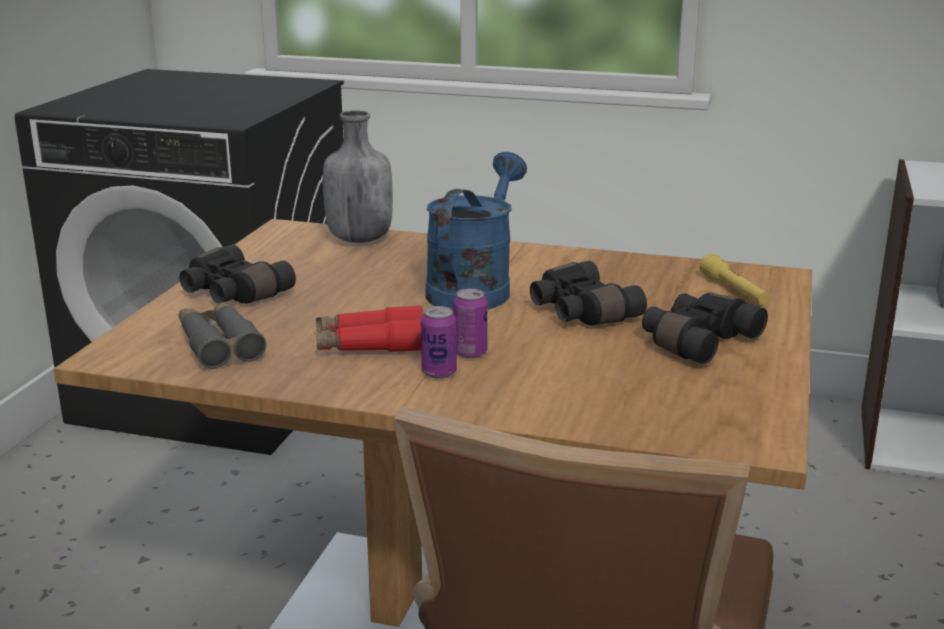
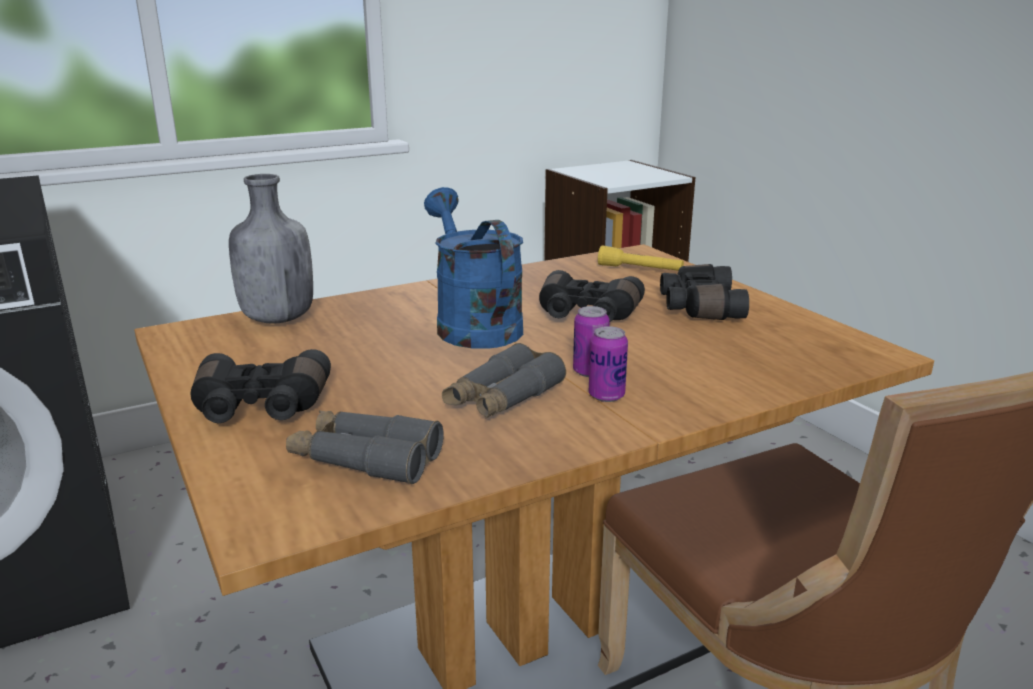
camera: 45 degrees left, 0 degrees up
(371, 345) = (503, 398): red binoculars -> grey binoculars

